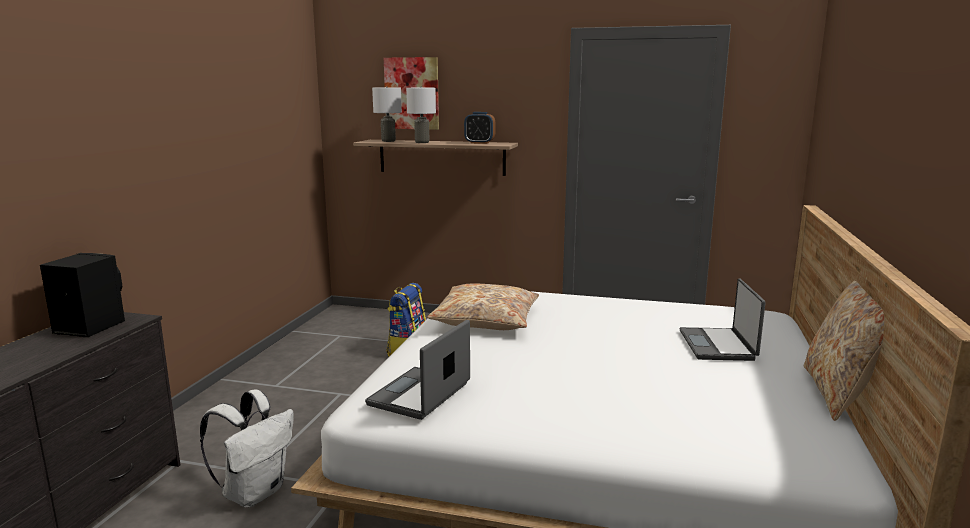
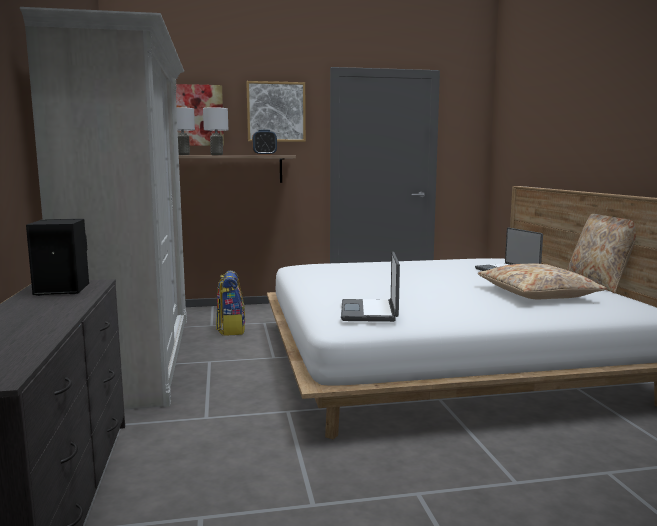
camera: 25 degrees left, 5 degrees down
(255, 492) = (221, 428): white backpack -> none
(287, 373) = (142, 357): none -> white wardrobe
(486, 320) = (341, 276): beige pillow -> beige pillow (537, 294)
(500, 88) = (276, 112): none -> picture

